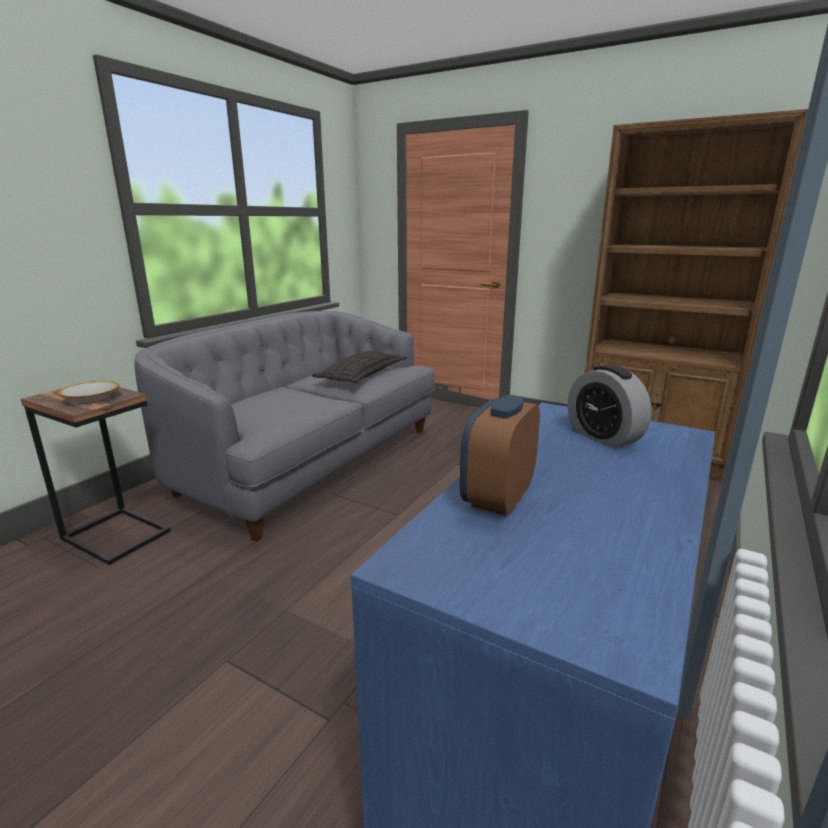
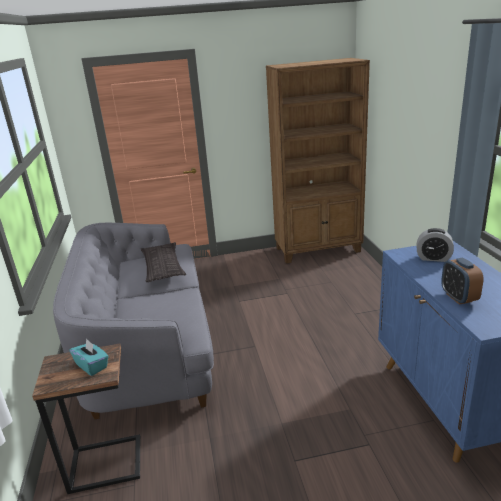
camera: 40 degrees left, 5 degrees up
(91, 399) = (92, 366): bowl -> turquoise tissue box

